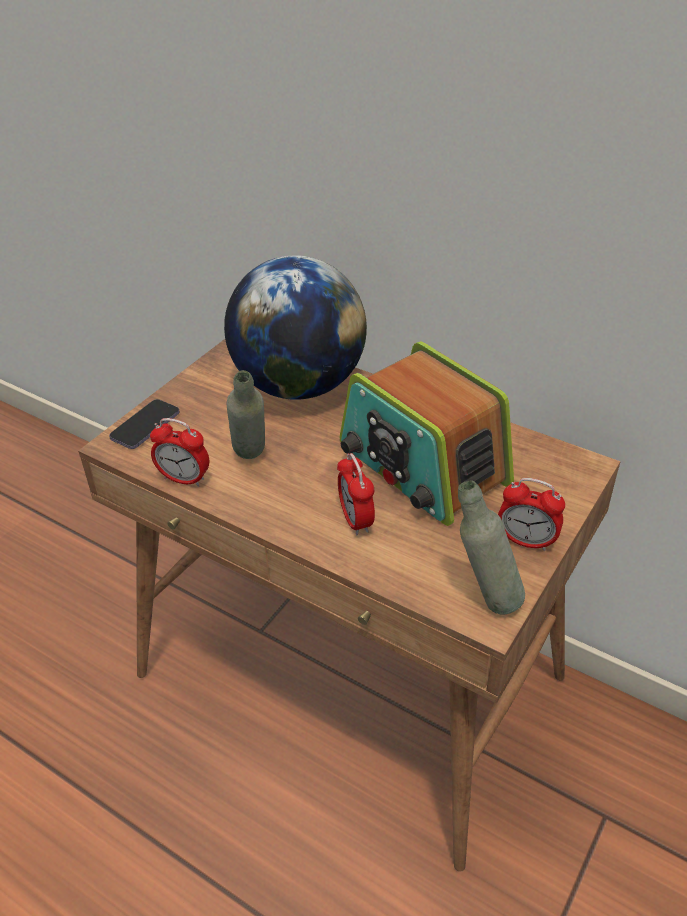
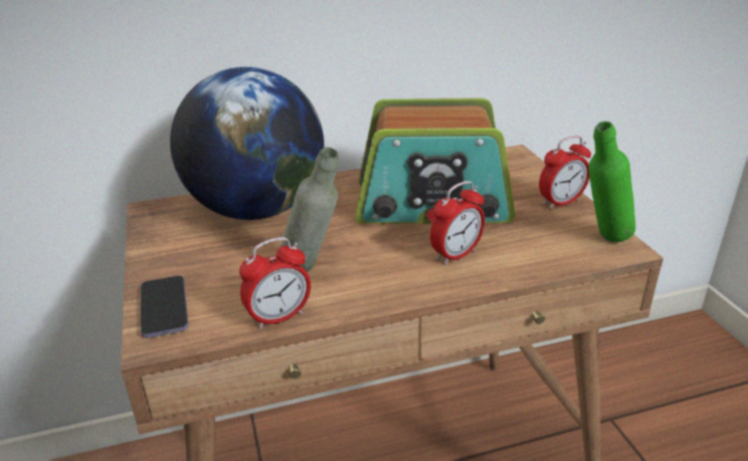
camera: 50 degrees left, 10 degrees down
(356, 520) = (456, 255): alarm clock -> alarm clock turned 60 degrees counterclockwise
(485, 600) = (602, 241): grey bottle -> green bottle

